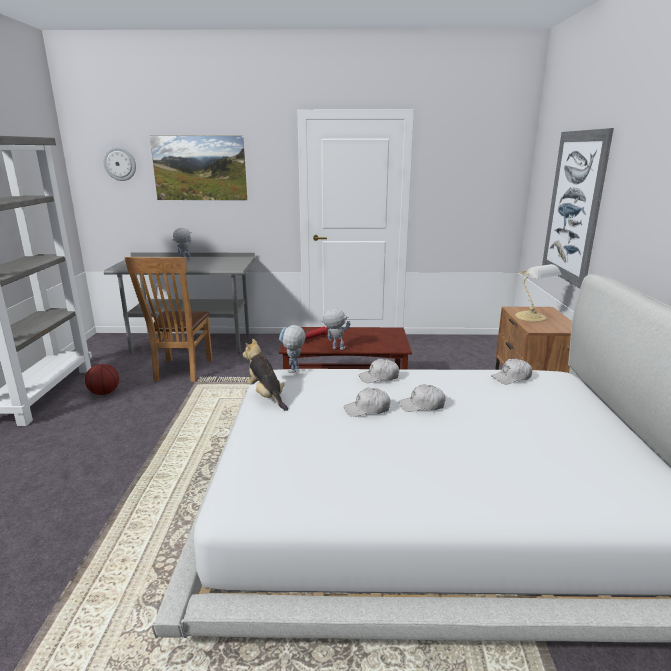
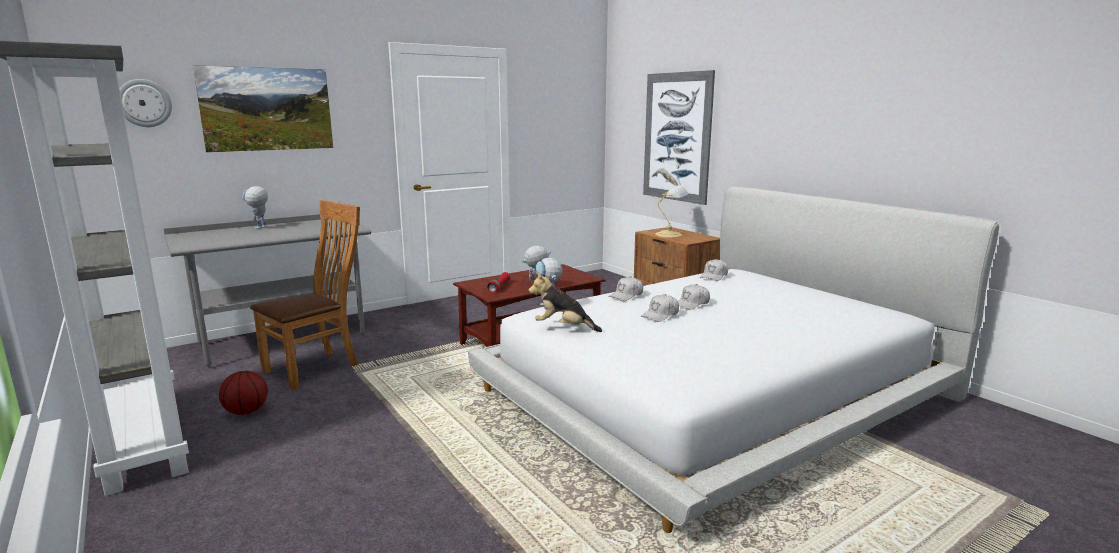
camera: 35 degrees left, 5 degrees down
(181, 371) = (317, 367): brown chair -> brown chair turned 105 degrees counterclockwise

